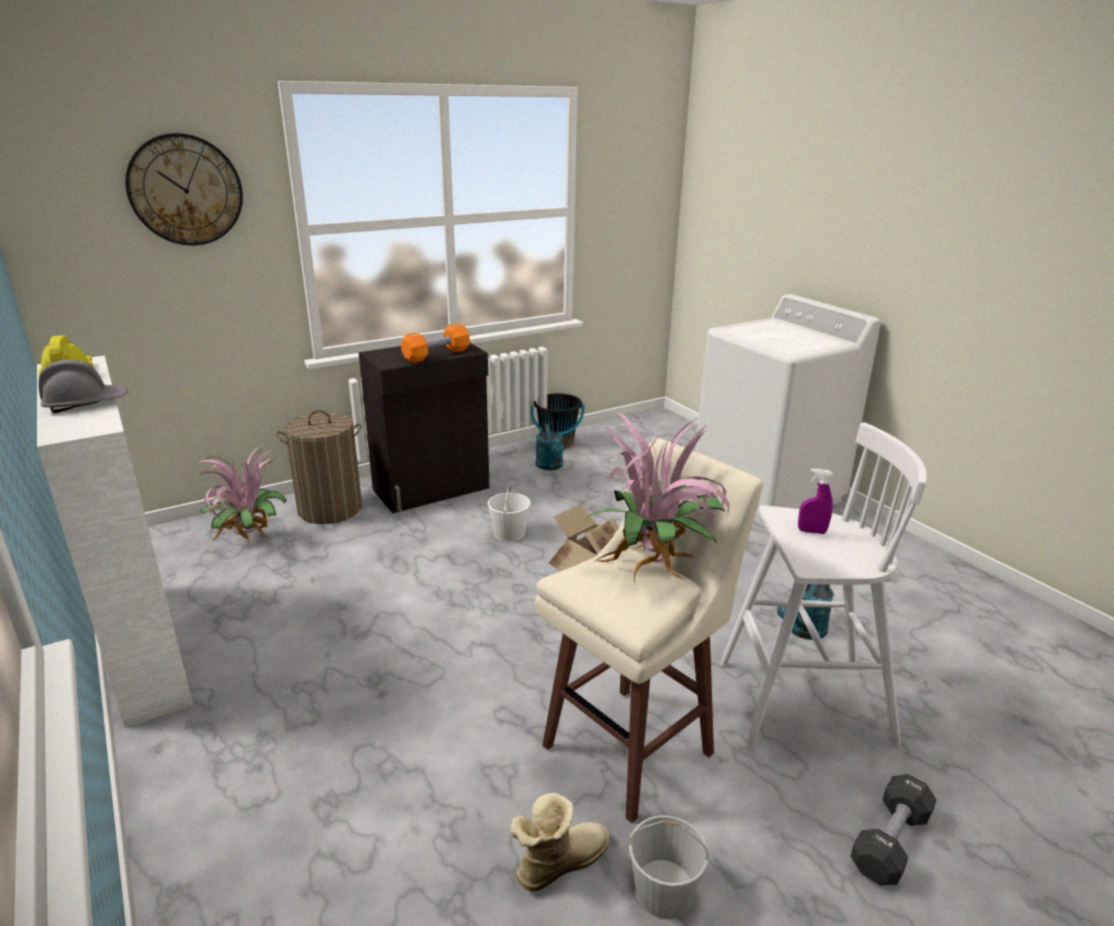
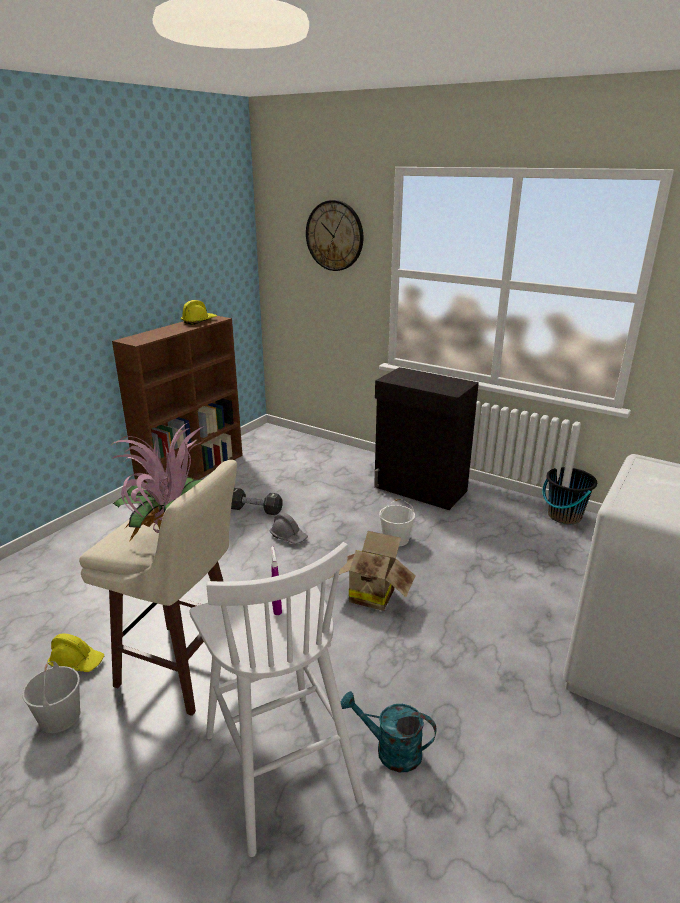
camera: 65 degrees right, 0 degrees up
(86, 403) = (164, 333): grey hard hat -> grey hard hat (289, 536)
(145, 647) = (193, 472): white bookcase -> brown bookcase
(248, 541) = (300, 457): potted plant -> none
(329, 509) = (357, 466): laundry basket -> none
(436, 355) = (426, 385): orange dumbbell -> none
(551, 466) = (518, 526): turquoise watering can -> none
(557, 861) = (77, 662): boot -> yellow hard hat
(890, 842) = (124, 856): black dumbbell -> black dumbbell (255, 510)

